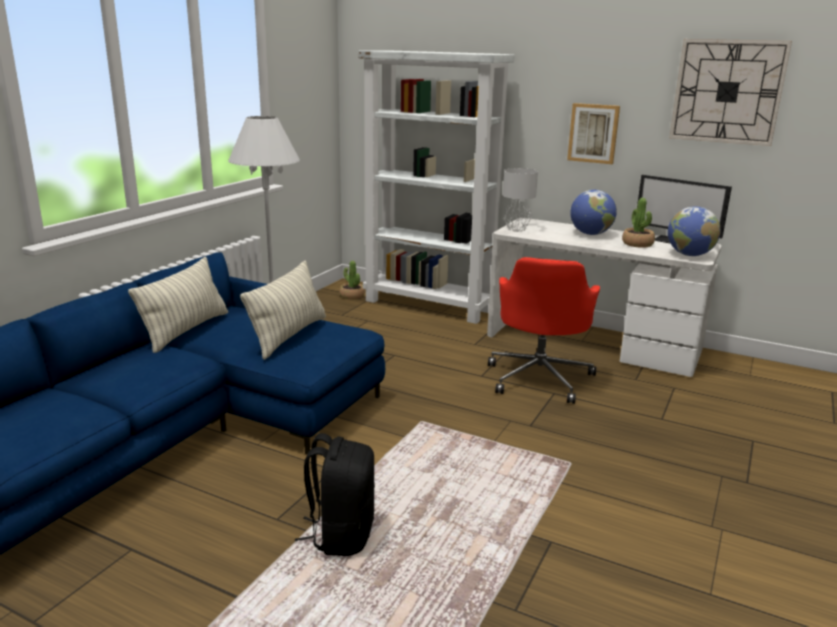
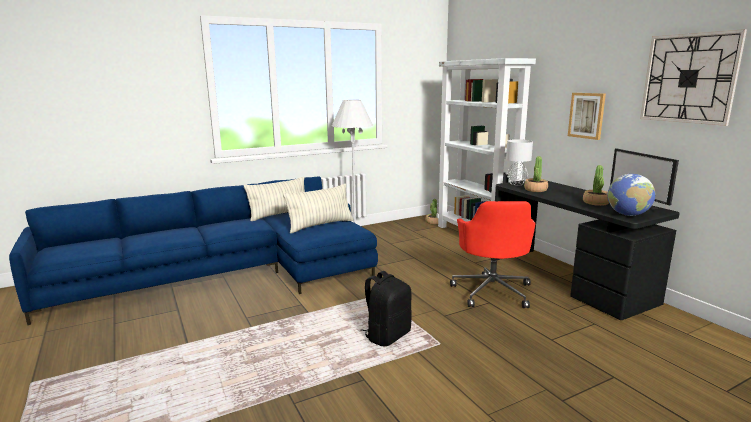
camera: 35 degrees right, 5 degrees down
(341, 534) = (263, 334): black backpack -> black backpack (387, 336)
(539, 377) = (492, 291): red office chair -> red office chair turned 45 degrees counterclockwise
(551, 235) = (535, 190): none -> potted plant
(590, 234) = (569, 192): globe -> none
(592, 342) = (567, 280): white desk -> black desk

